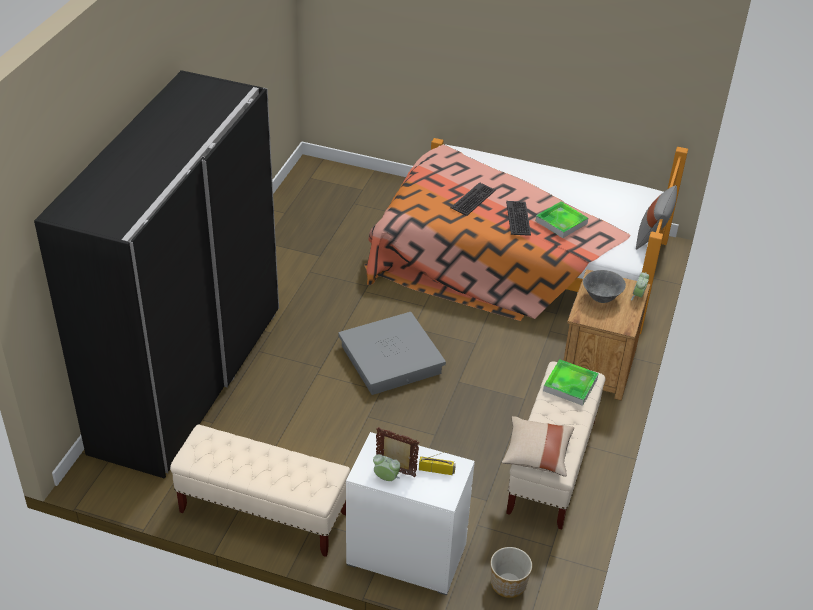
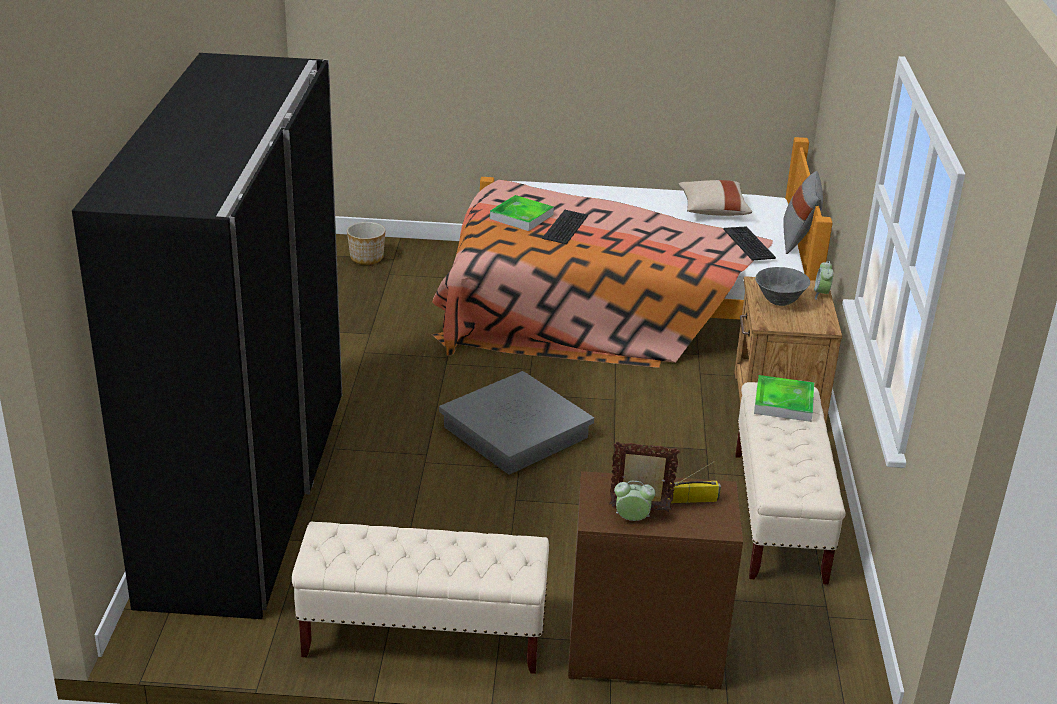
camera: 15 degrees left, 10 degrees down
(405, 555) = (642, 651): white dresser -> brown dresser
(508, 583) = (794, 659): planter -> planter (367, 258)
(518, 218) = (632, 239): keyboard -> keyboard (749, 244)
(537, 454) = (785, 482): beige pillow -> beige pillow (713, 210)
(561, 222) = (685, 237): tray -> tray (521, 216)

